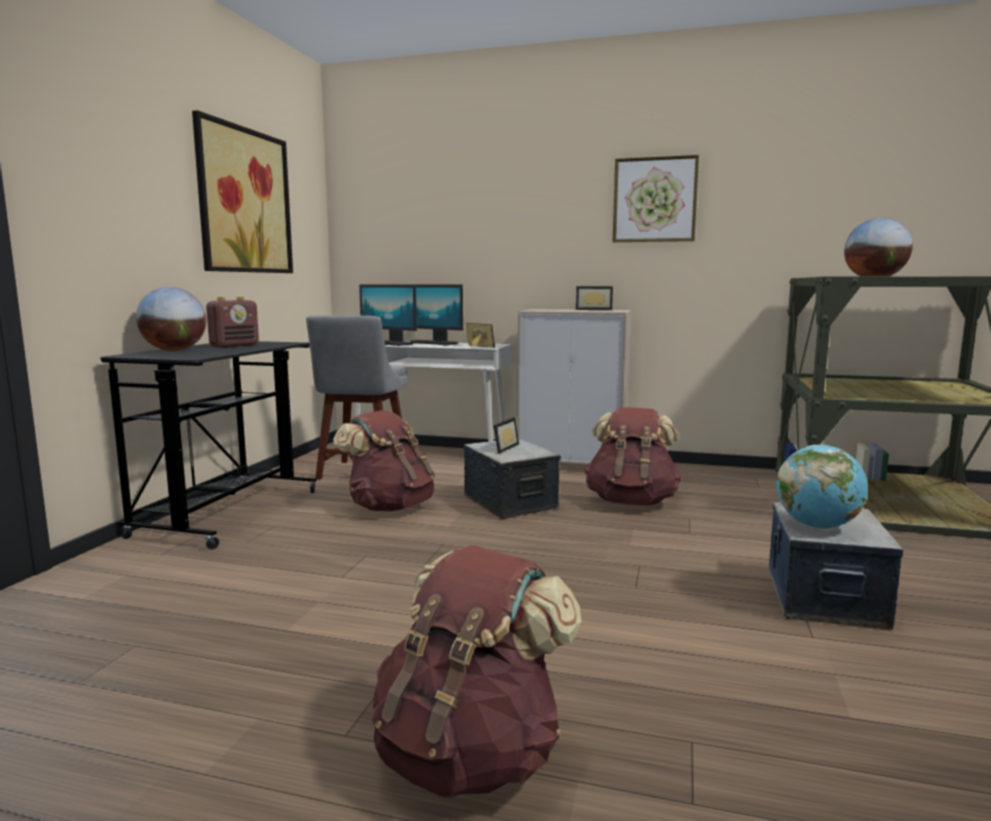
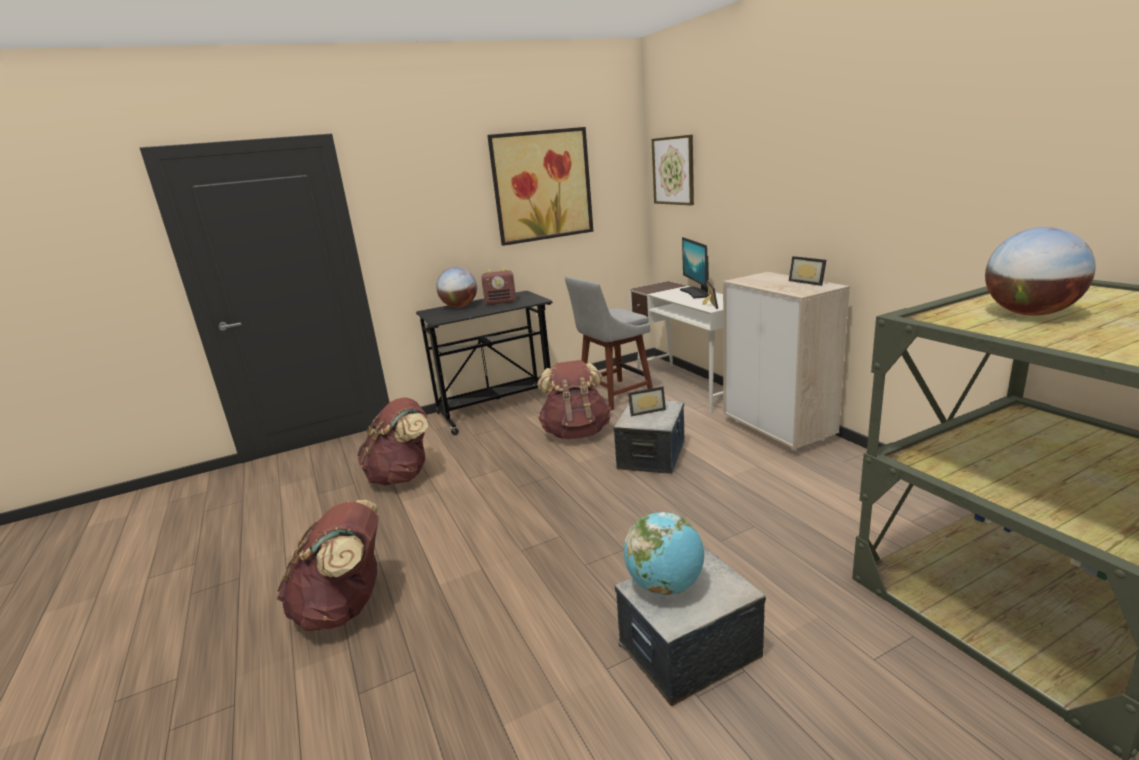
camera: 50 degrees right, 10 degrees up
(389, 343) = (662, 290): monitor -> none
(631, 501) = (742, 489): brown backpack -> brown backpack (402, 476)
(654, 200) = (883, 159): picture -> picture (673, 170)

